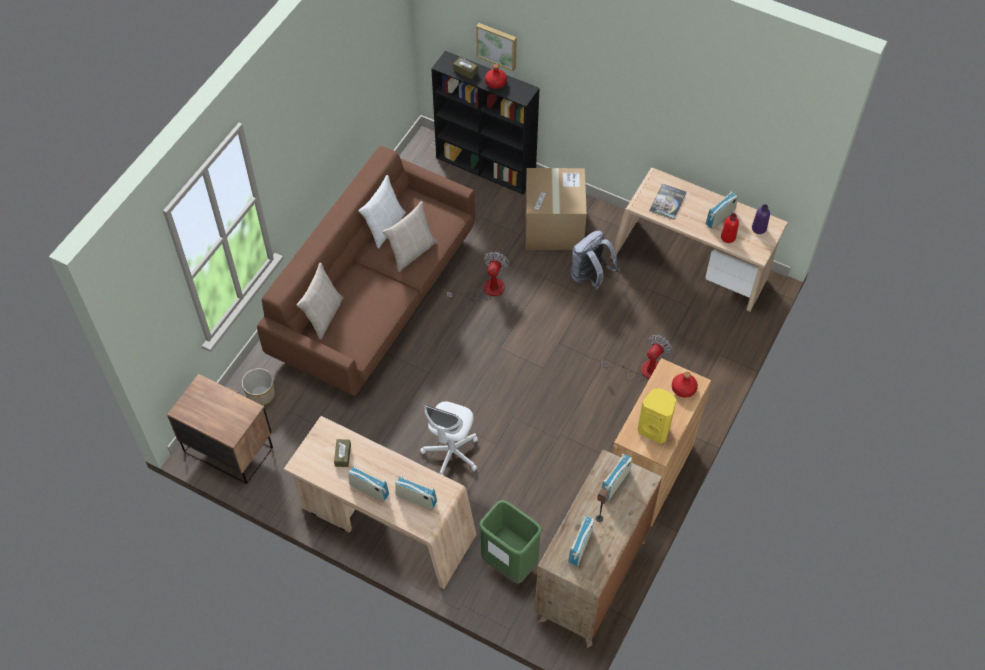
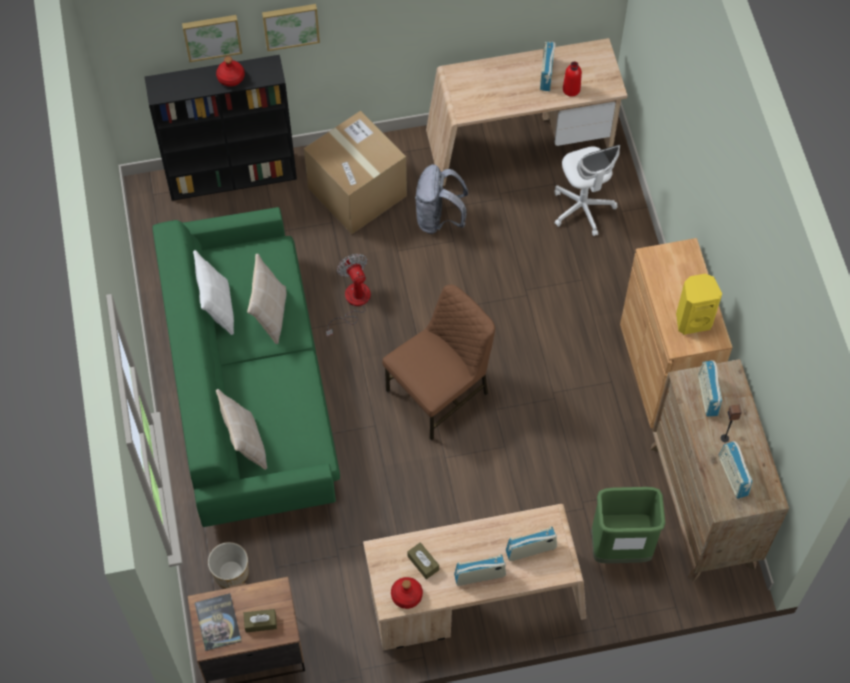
camera: 40 degrees left, 5 degrees up
(376, 297) = (250, 387): brown sofa -> green sofa
(451, 454) = (472, 488): white office chair -> white office chair (582, 209)
(465, 71) = (188, 85): brown tissue box -> brown tissue box (260, 623)
(488, 381) = (439, 392): none -> brown chair
(553, 68) = (290, 25): none -> picture
(643, 370) = (569, 276): fan -> none
(667, 202) = (485, 91): book -> book (218, 622)
(683, 389) = (681, 263): red bottle -> red bottle (406, 596)
(759, 228) = (590, 62): purple bottle -> none

